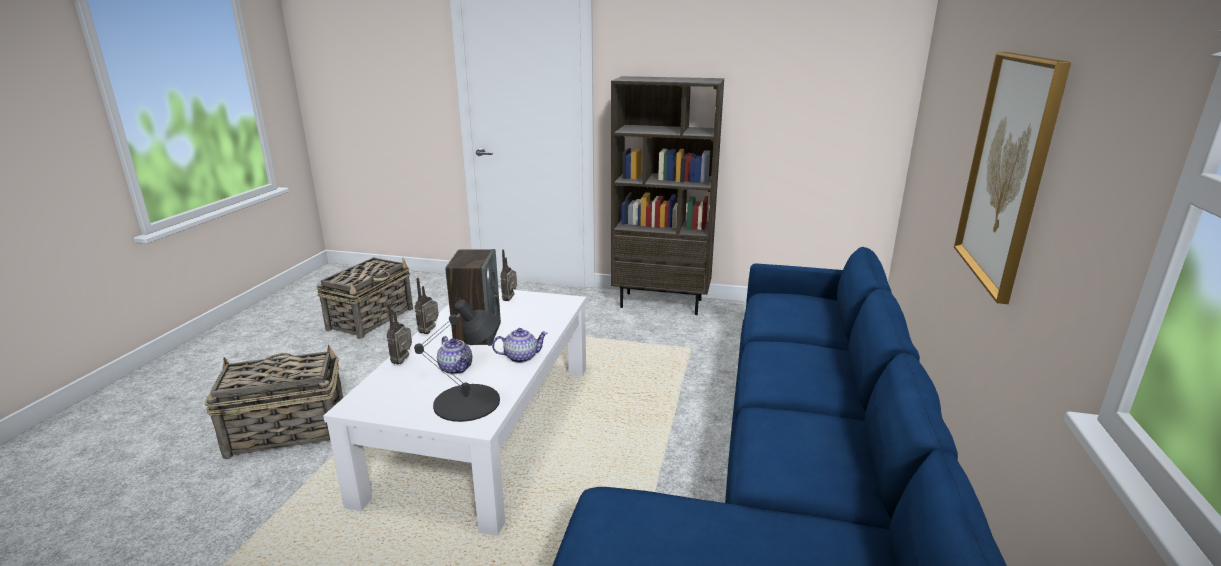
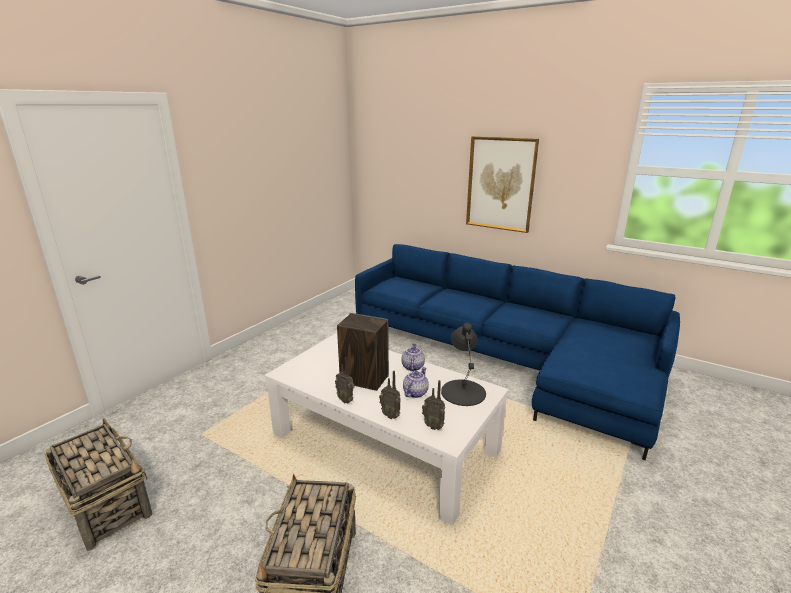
camera: 70 degrees left, 0 degrees up
(456, 368) = (415, 392): teapot -> teapot turned 45 degrees counterclockwise
(510, 299) = (314, 360): radio -> radio (433, 426)
(662, 303) = (273, 338): brown bookcase -> none

